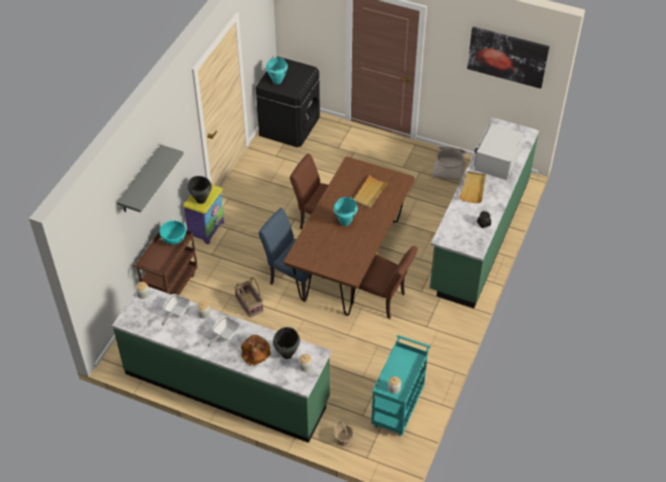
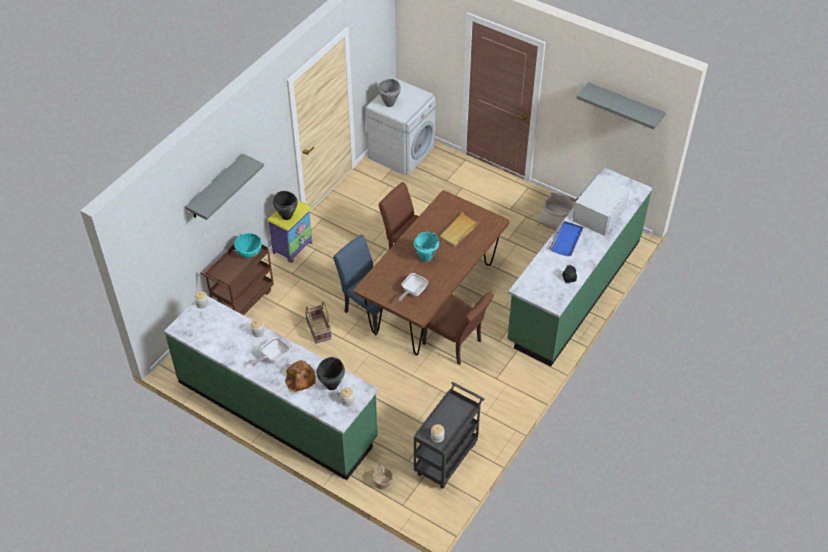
camera: 10 degrees right, 0 degrees up
(176, 313) = (230, 327): frying pan -> frying pan (413, 292)
(277, 81) = (389, 104): turquoise cooking pot -> grey cooking pot
(291, 126) = (403, 152): black washing machine -> white washing machine
(398, 408) = (447, 458): turquoise cart -> grey cart
(473, 188) = (566, 240): beige tray -> blue tray
(507, 56) = (624, 105): picture -> grey shelf

